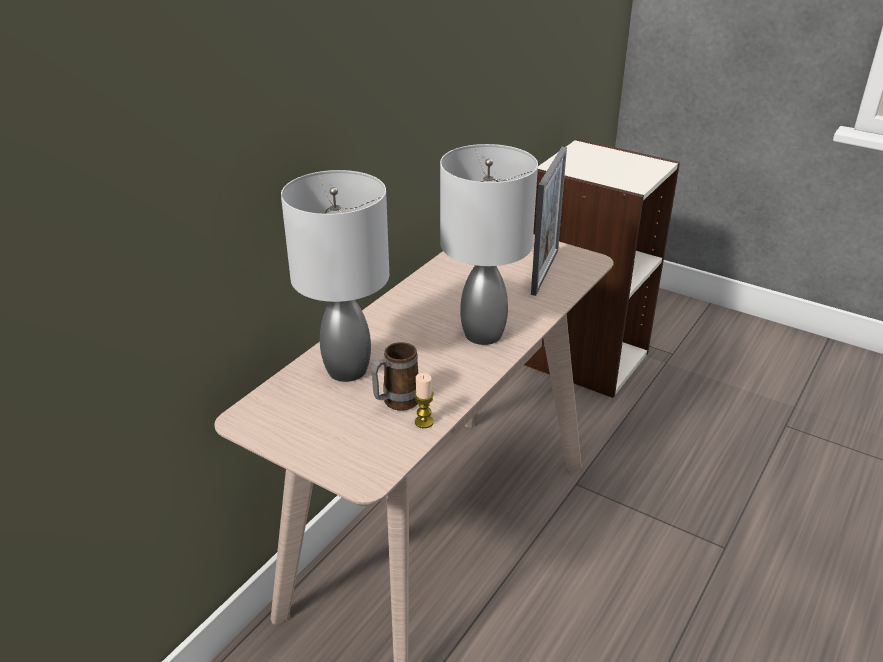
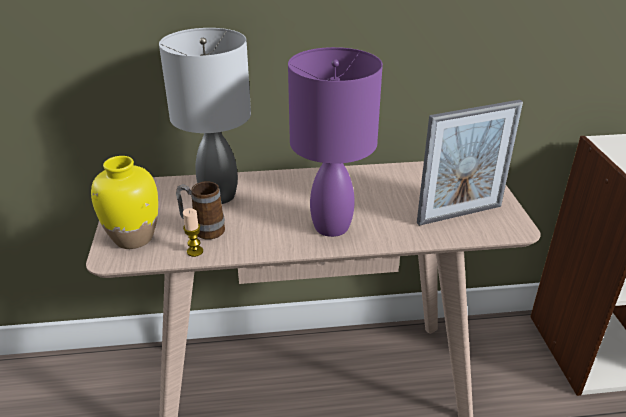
camera: 50 degrees right, 0 degrees up
(350, 451) = (134, 238): none -> yellow vase
(483, 333) = (332, 226): grey table lamp -> purple table lamp

